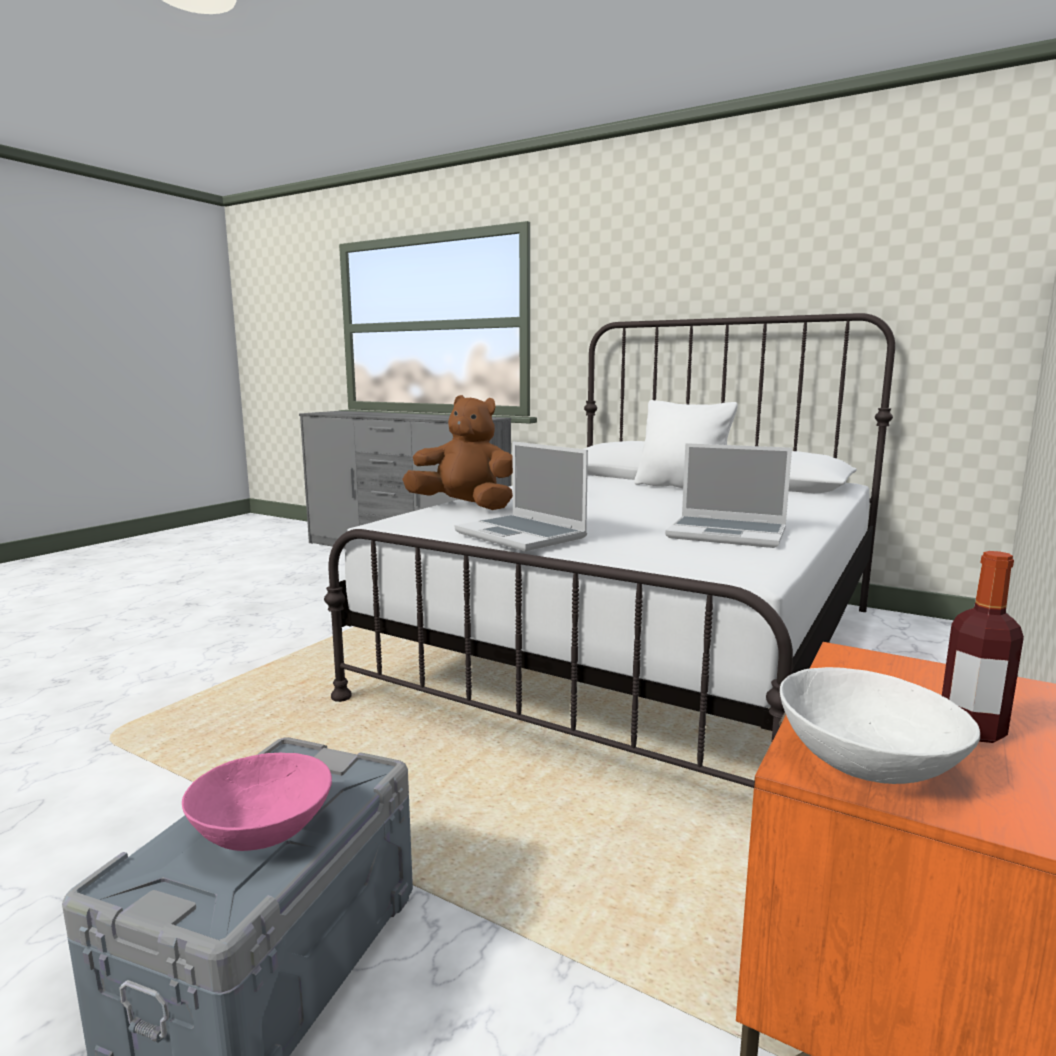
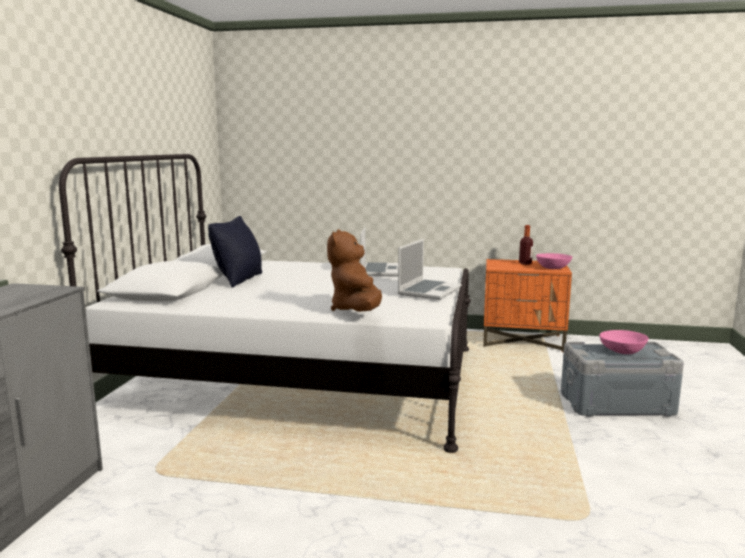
camera: 110 degrees left, 0 degrees up
(681, 487) = (239, 280): white pillow -> black pillow
(864, 763) = (553, 268): white bowl -> pink bowl

